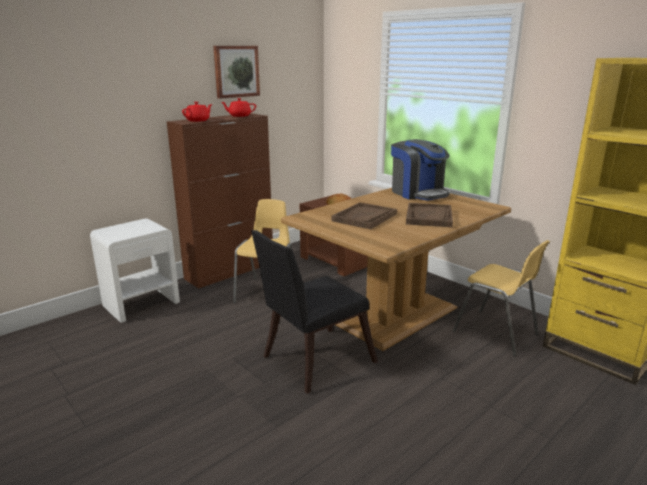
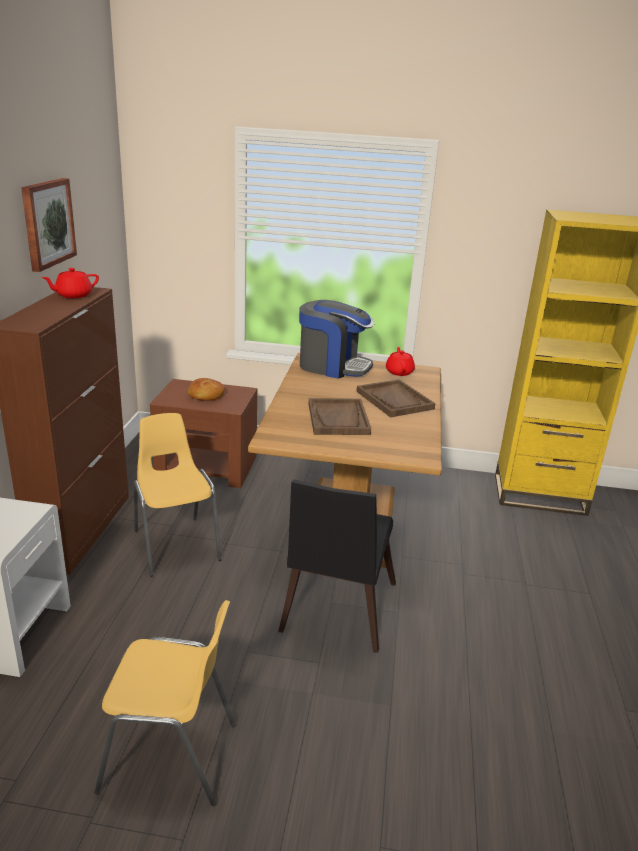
camera: 40 degrees left, 5 degrees up
(198, 120) = (40, 318): red teapot -> red teapot (399, 372)
(496, 333) = (454, 505): yellow chair -> yellow chair (171, 757)

